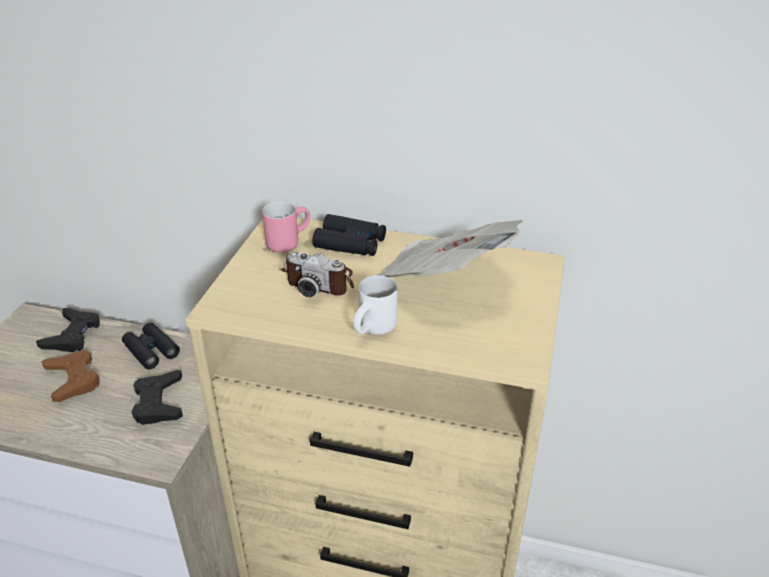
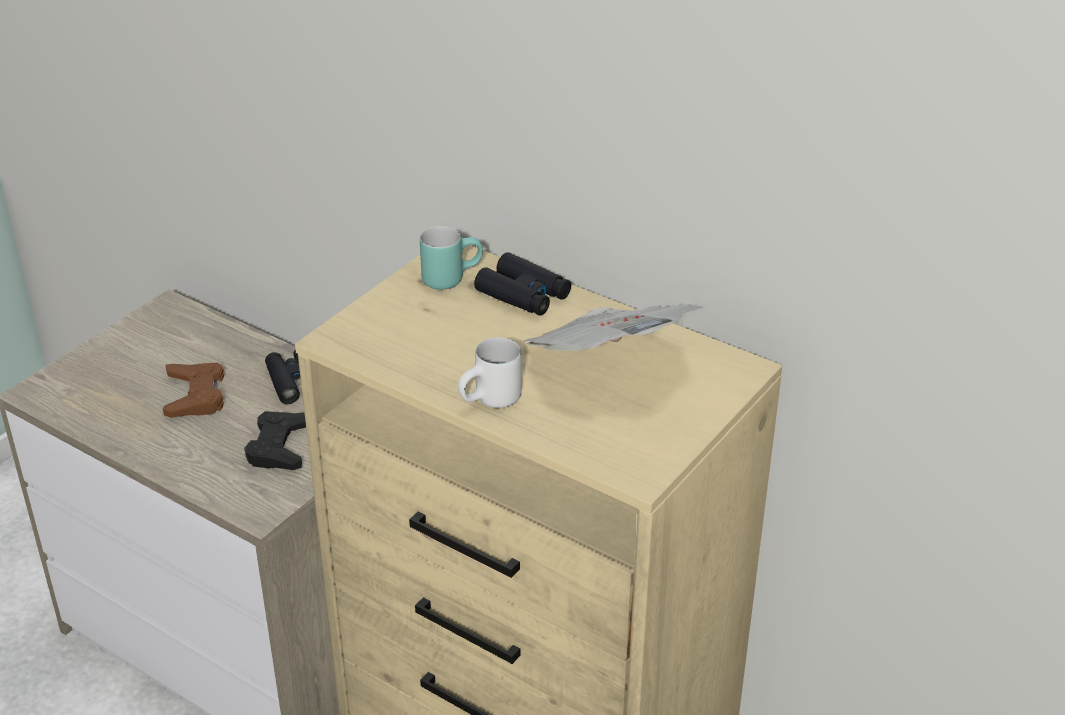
camera: 20 degrees right, 0 degrees up
(72, 335) = (212, 342): black game controller -> none
(287, 241) = (450, 277): pink mug -> turquoise mug
(320, 281) = (463, 333): camera -> none

